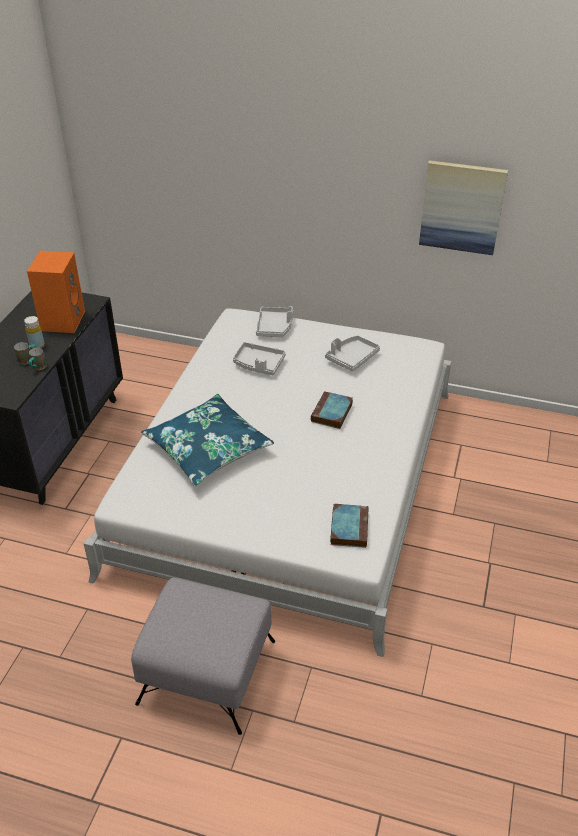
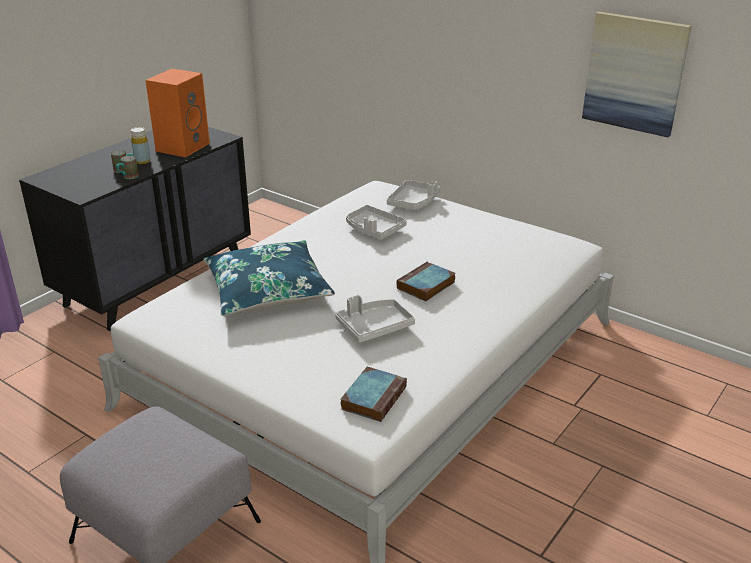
camera: 20 degrees right, 10 degrees down
(351, 358) = (480, 240): grey tray -> grey tray (374, 327)

